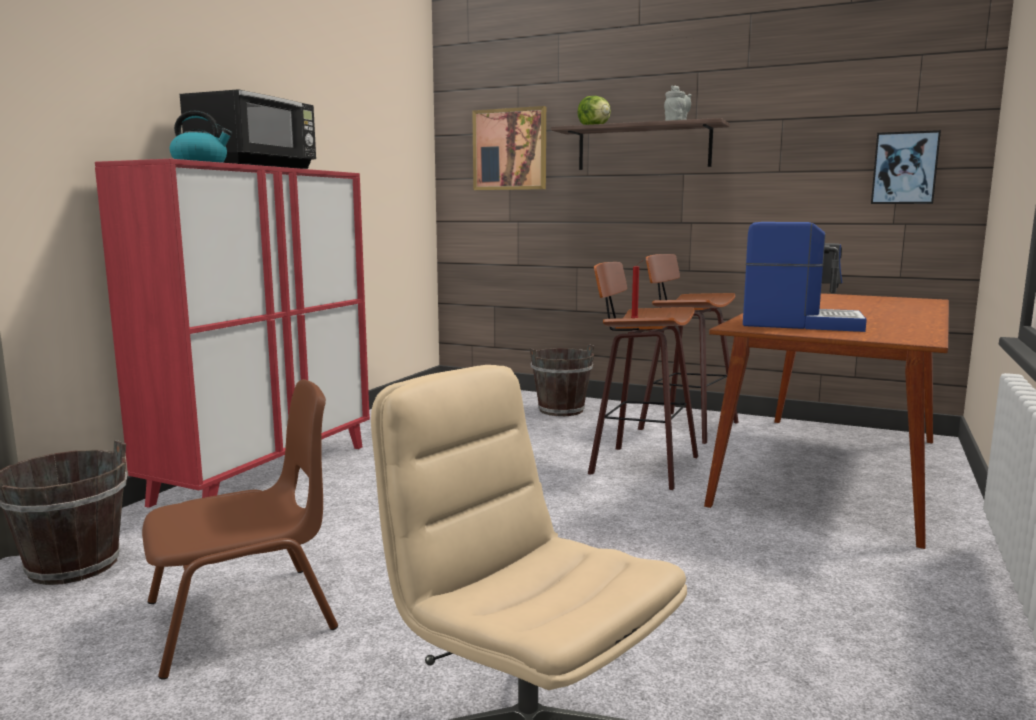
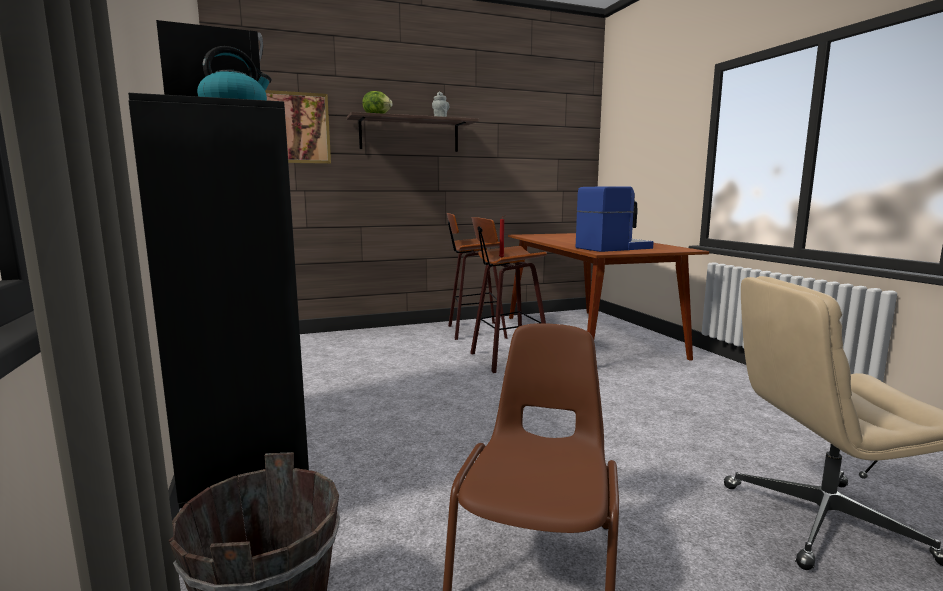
camera: 45 degrees left, 0 degrees up
(265, 473) = (256, 456): red cabinet -> black cabinet
(561, 410) = (380, 339): brown bucket -> none
(904, 168) = (562, 158): picture -> none

